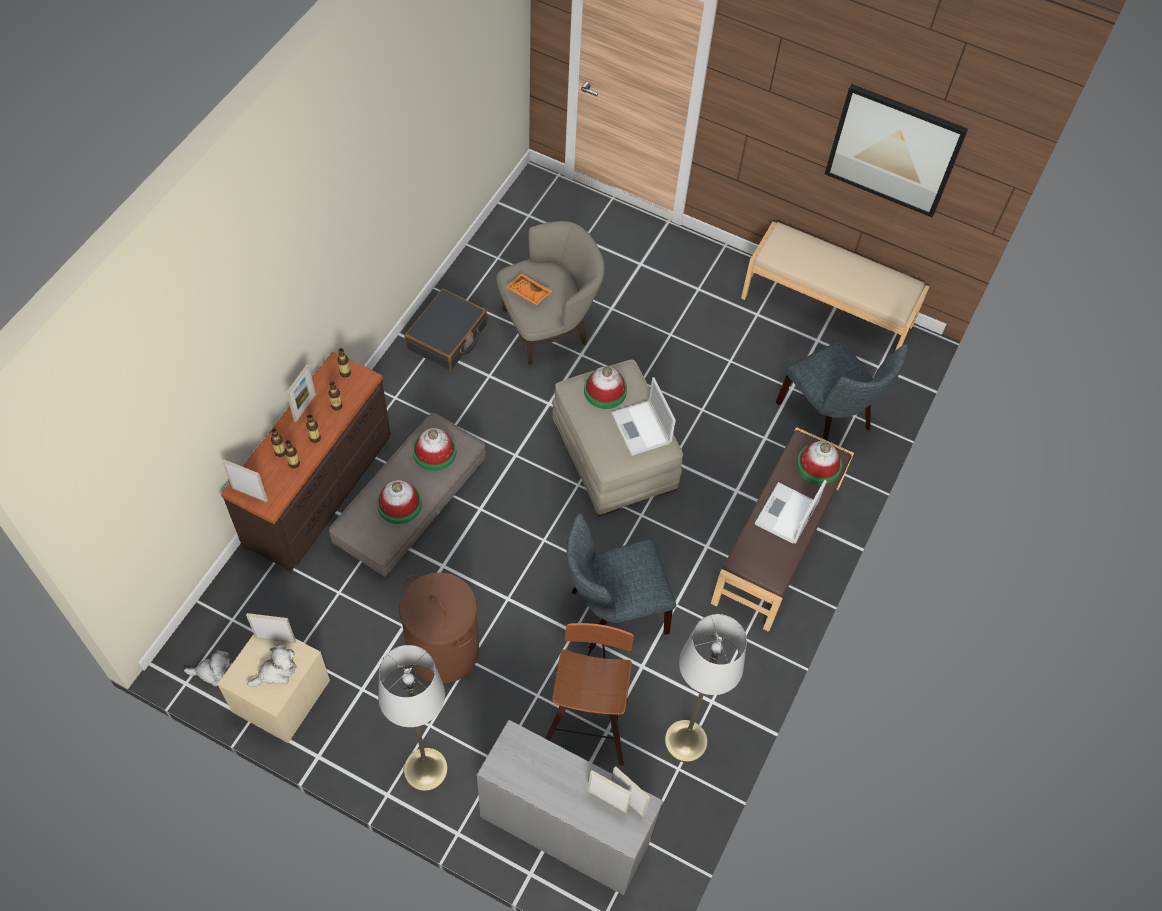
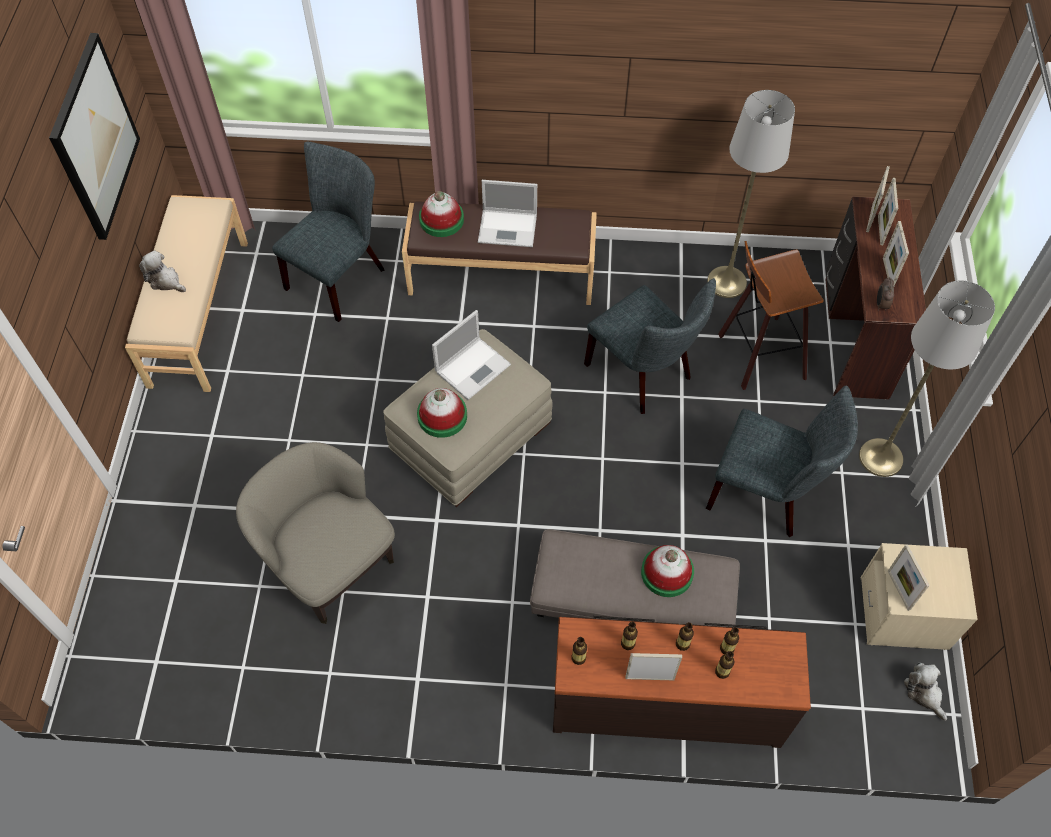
camera: 110 degrees left, 0 degrees up
(250, 494) = (791, 674): picture frame -> picture frame (887, 273)
(276, 671) = (928, 571): plush toy -> plush toy (165, 281)
(434, 452) = (585, 569): hat -> none
(443, 650) = (767, 494): brown laundry basket -> grey chair
(447, 337) = (392, 668): black suitcase -> none
(519, 744) = (880, 304): none -> alarm clock
(528, 293) = (338, 546): orange tray -> none
(565, 827) = (853, 337): grey desk -> brown desk

